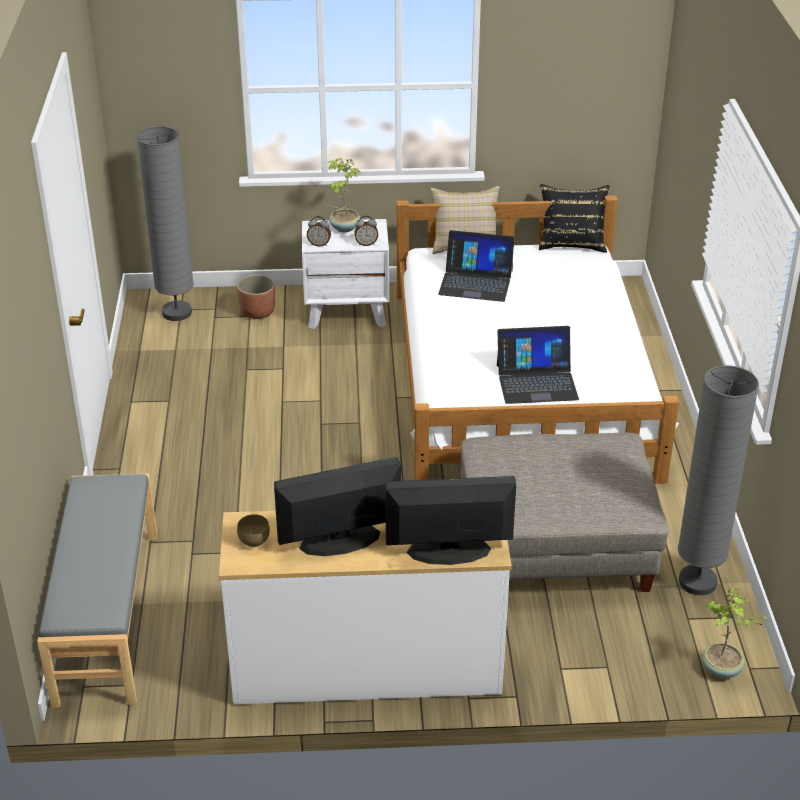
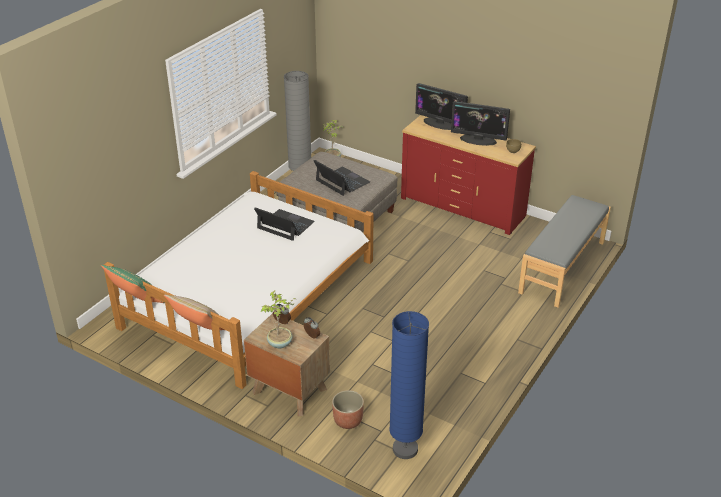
camera: 145 degrees left, 0 degrees up
(177, 313) = (405, 449): grey floor lamp -> blue floor lamp
(347, 311) = (289, 390): white nightstand -> brown nightstand
(366, 668) = (462, 207): white dresser -> red dresser
(476, 282) = (234, 295): laptop -> laptop (342, 181)
(572, 242) = (136, 300): black pillow -> green pillow

